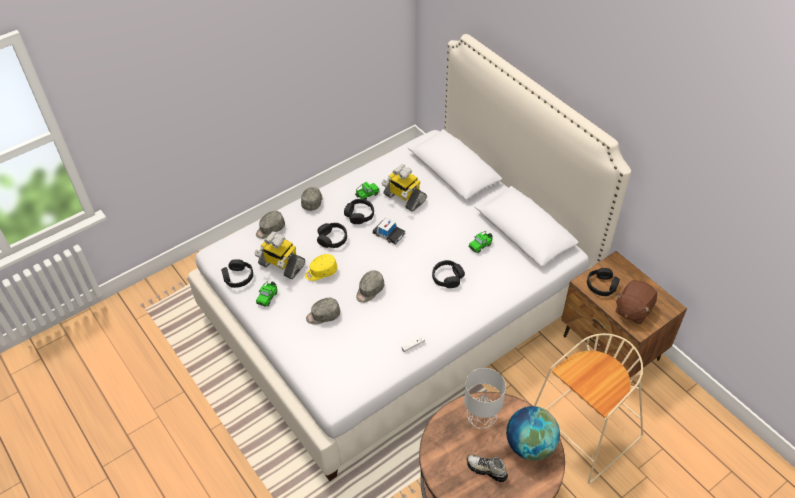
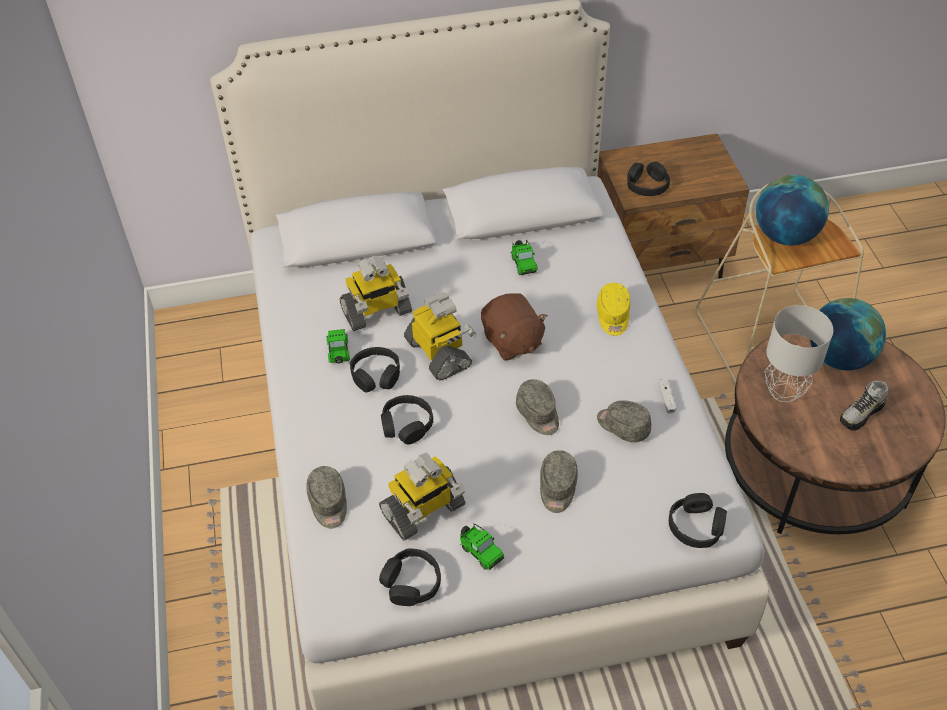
camera: 65 degrees left, 0 degrees up
(312, 201) = (304, 425): grey cap -> grey cap (622, 426)
(321, 272) = (468, 461): yellow cap -> yellow cap (613, 316)
(389, 234) = (439, 353): toy car -> toy robot
(447, 277) = (562, 318): black headphones -> black headphones (696, 526)
(592, 368) = (785, 235): none -> globe
(632, 310) = (698, 175): brown plush toy -> brown plush toy (512, 341)

